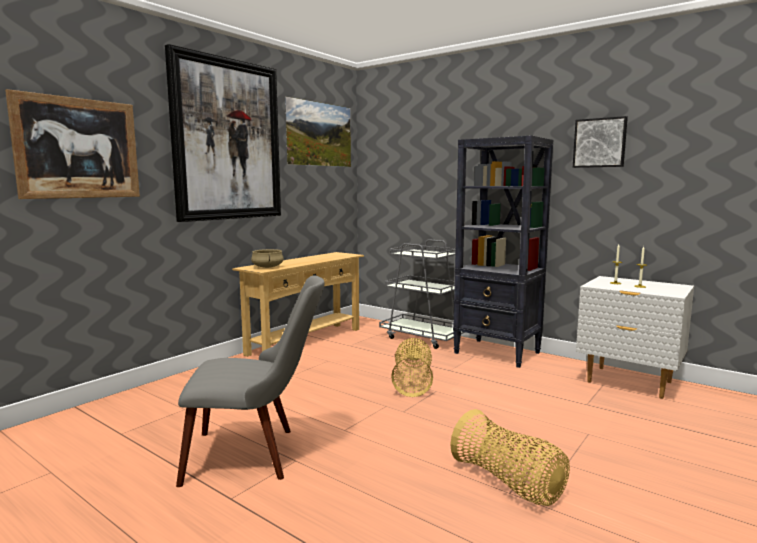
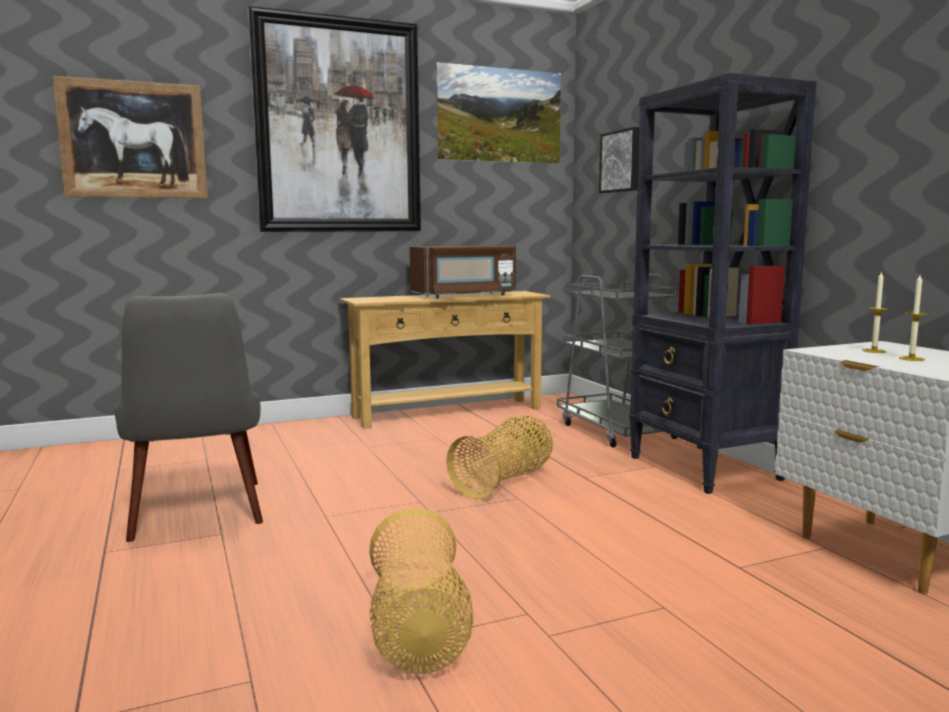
camera: 30 degrees right, 0 degrees up
(256, 454) = (197, 517): grey chair -> grey chair turned 45 degrees clockwise
(267, 267) = (379, 299): beige cooking pot -> none
(315, 259) = (464, 296): none -> brown microwave
(599, 143) = (892, 75): picture -> picture (621, 161)

